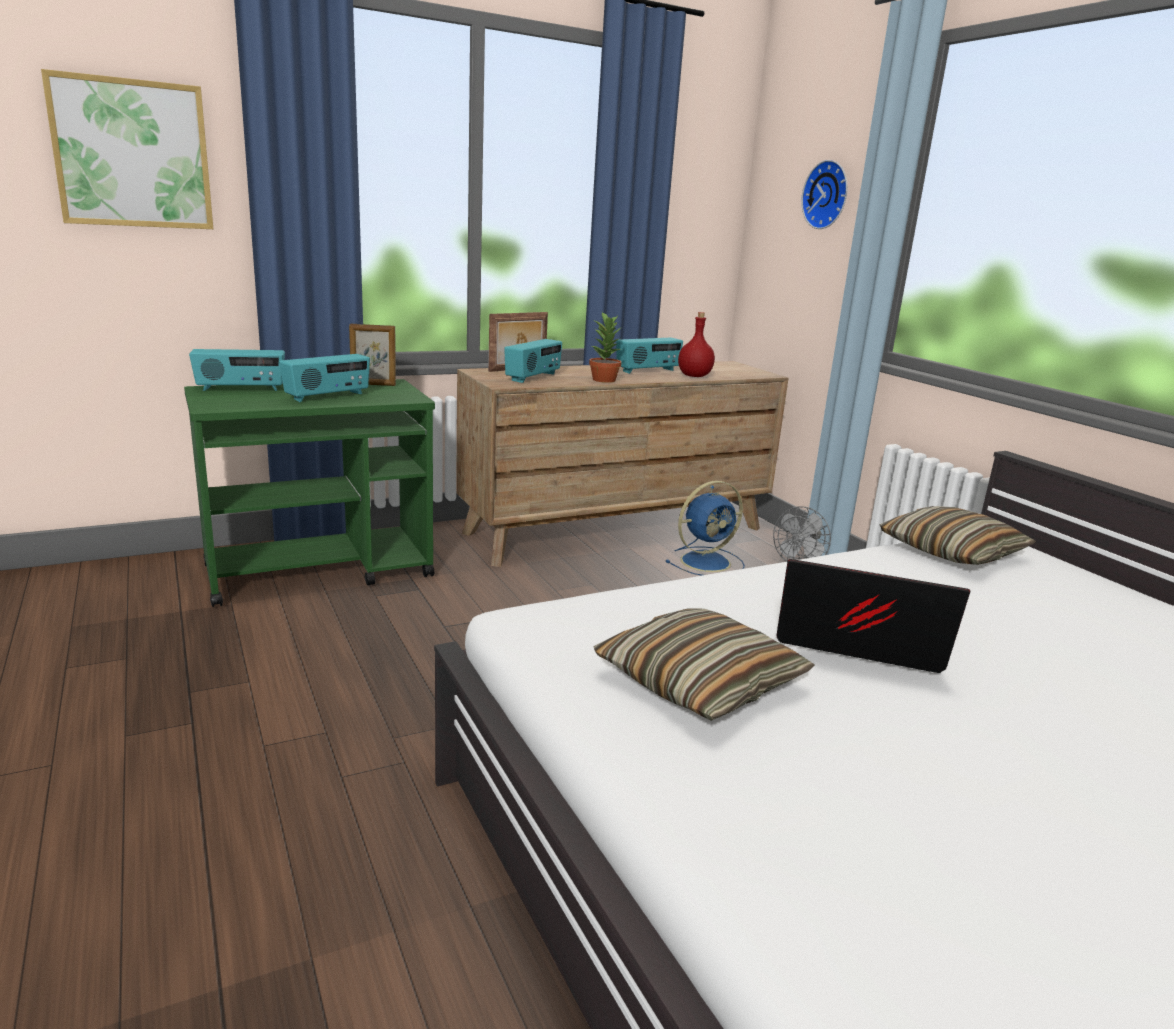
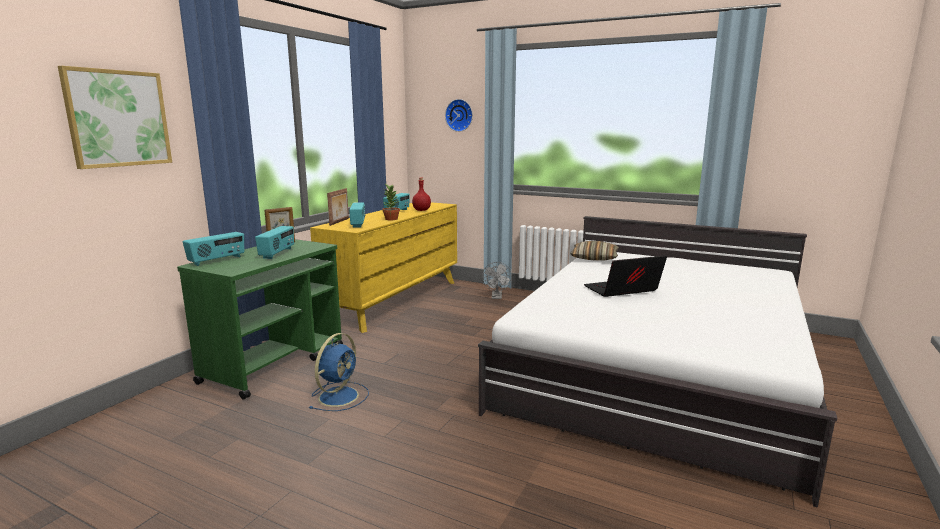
camera: 35 degrees left, 5 degrees down
(617, 530) = (395, 300): brown dresser -> yellow dresser
(699, 682) = (604, 314): pillow -> none
(707, 561) = (453, 301): blue fan -> blue fan (340, 396)

